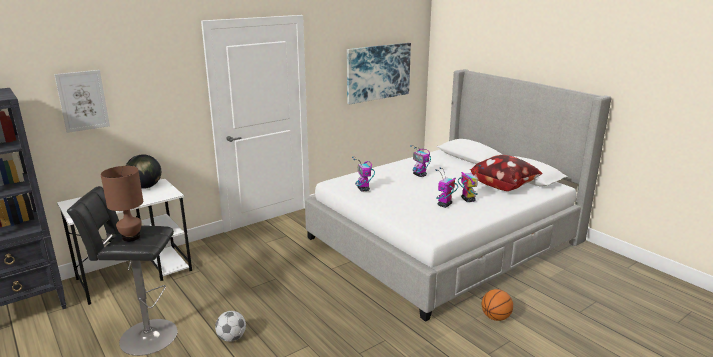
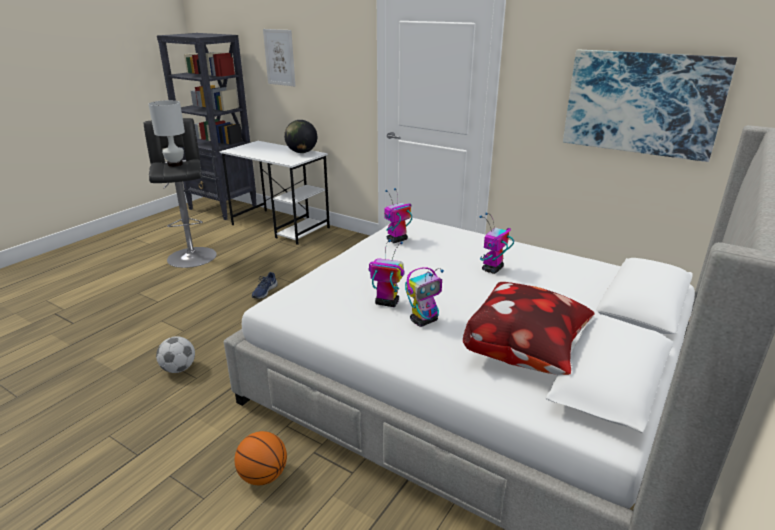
camera: 70 degrees right, 5 degrees up
(130, 237) = (175, 164): brown table lamp -> white table lamp
(231, 338) = (193, 290): football -> football (179, 369)
(271, 297) = (264, 291): none -> blue shoe

